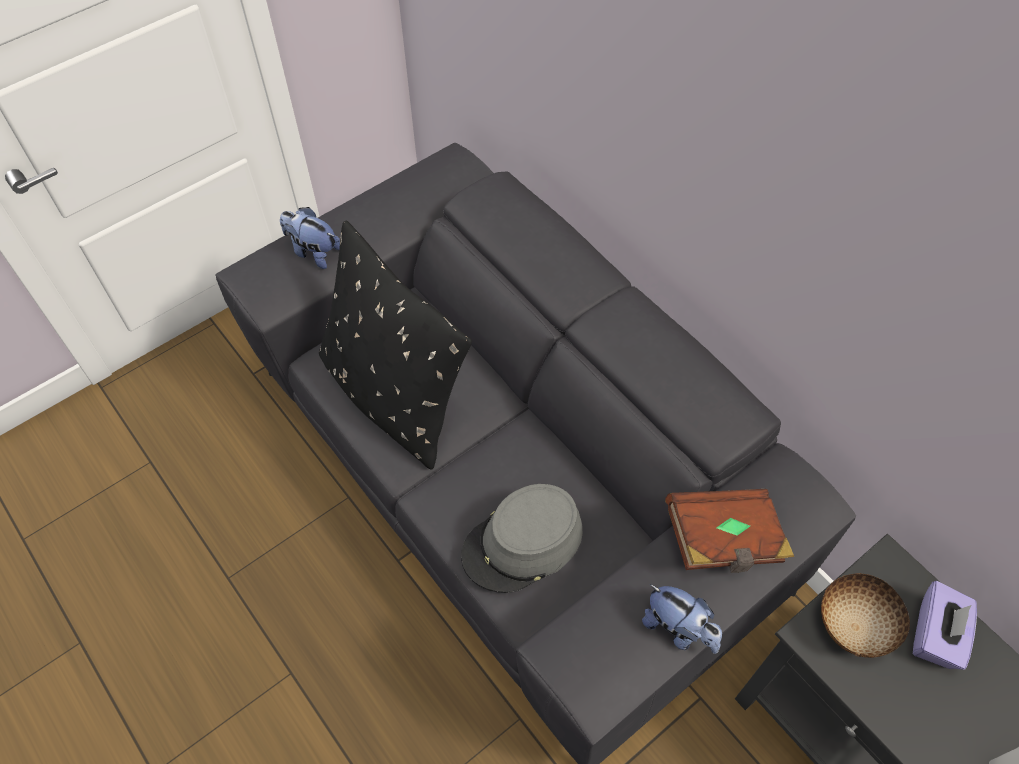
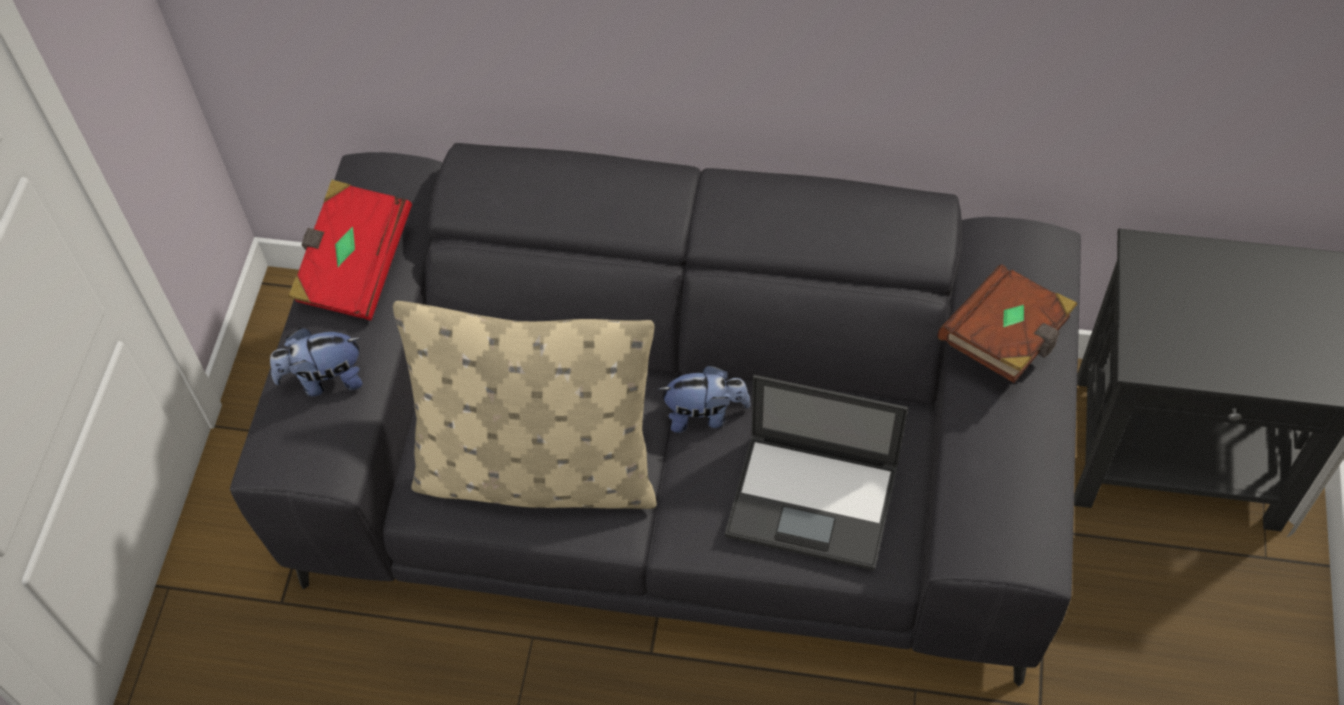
camera: 40 degrees left, 0 degrees up
(391, 203) = (354, 266): none -> red book
(392, 397) = (538, 471): black pillow -> beige pillow
(523, 543) = (814, 500): grey hat -> laptop
(678, 629) = (1044, 443): plush toy -> plush toy (705, 414)
(852, 625) = (1166, 325): bowl -> none
(936, 635) = (1230, 281): purple tissue box -> none

